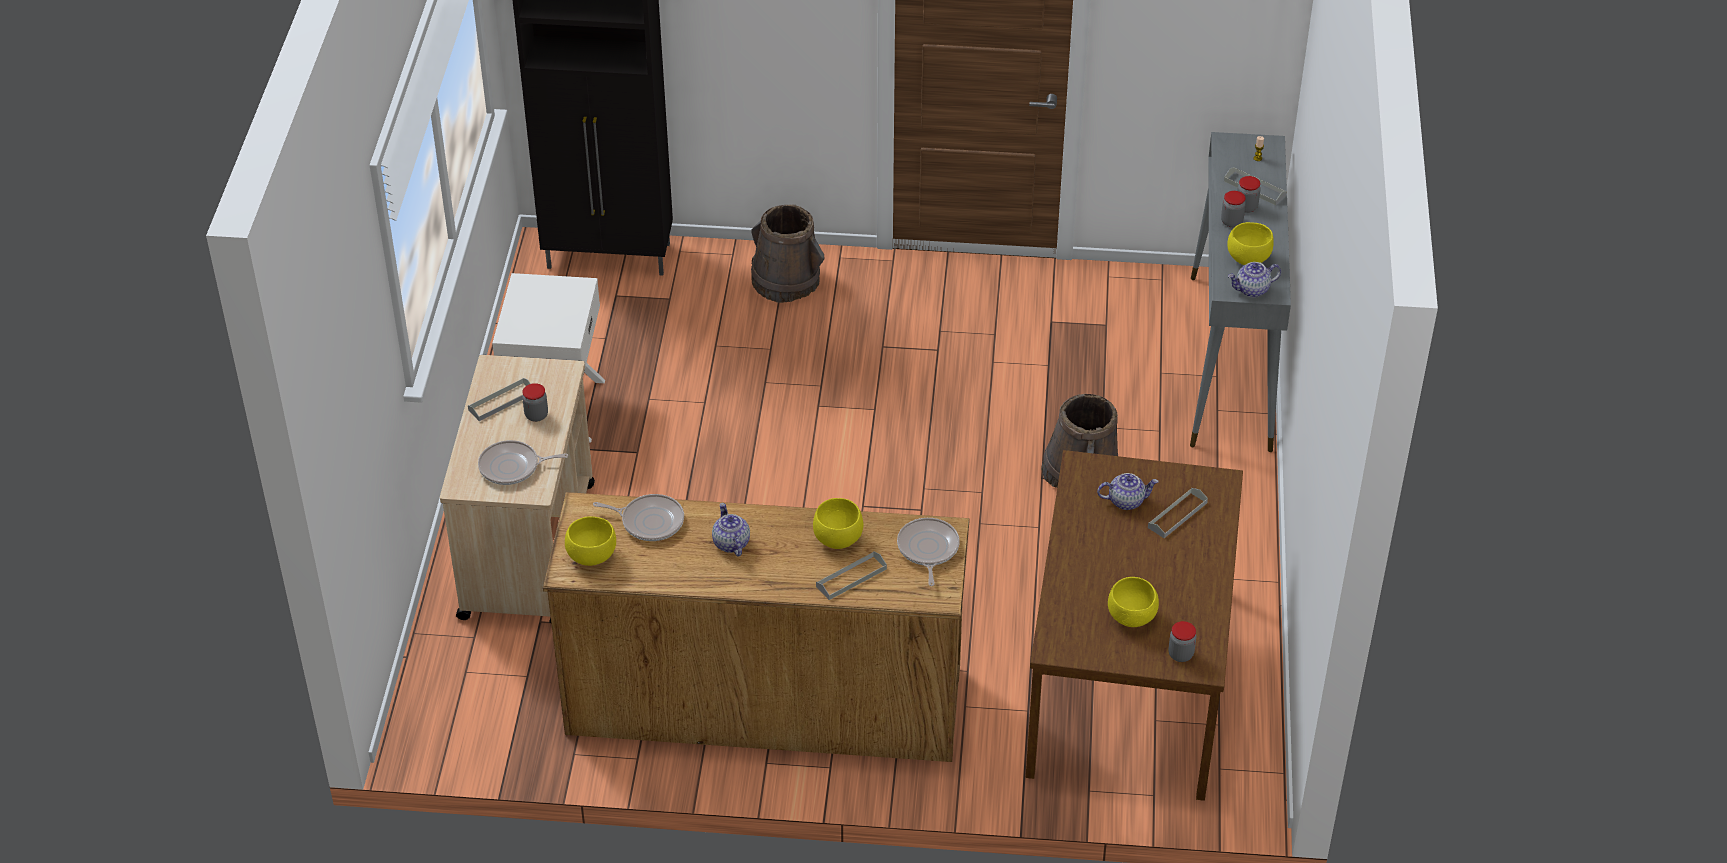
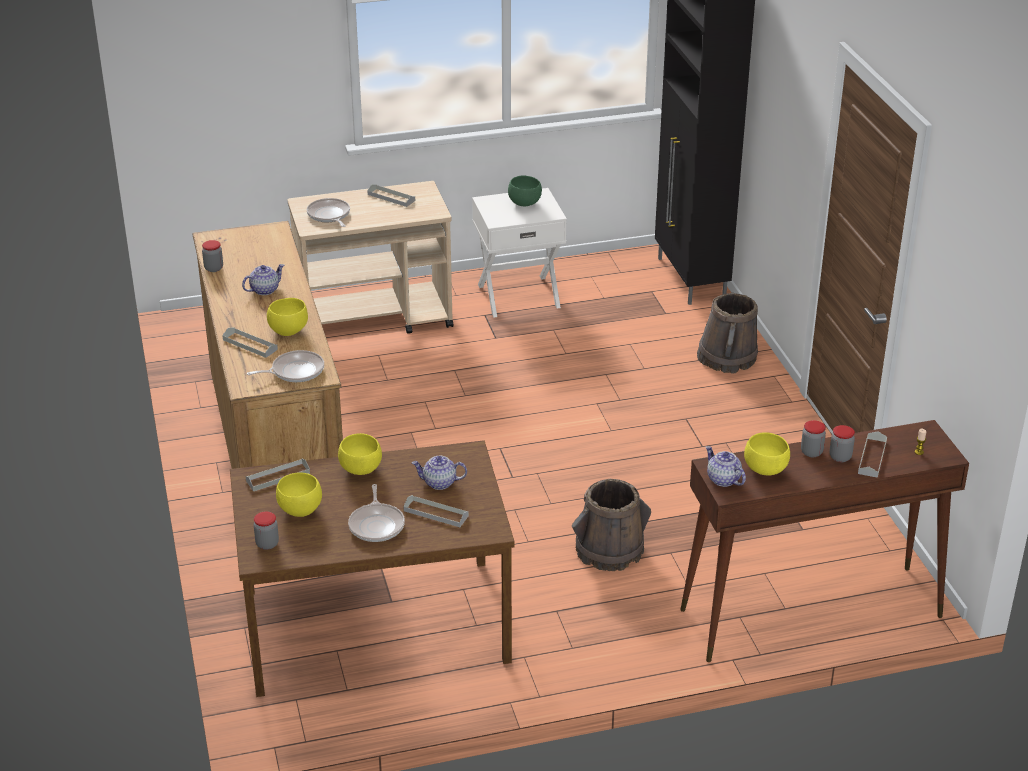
camera: 70 degrees right, 10 degrees down
(536, 415) = (385, 212): jar -> jar (214, 268)
(539, 302) = (525, 203): none -> green bowl
(592, 555) = (229, 242): yellow bowl -> yellow bowl (362, 469)
(649, 521) = (272, 255): frying pan -> frying pan (377, 525)
(1063, 624) = (278, 477): none -> grey tray
(1126, 501) = (439, 483): teapot -> teapot turned 120 degrees clockwise
(1230, 362) = (809, 613): grey console table -> brown console table

